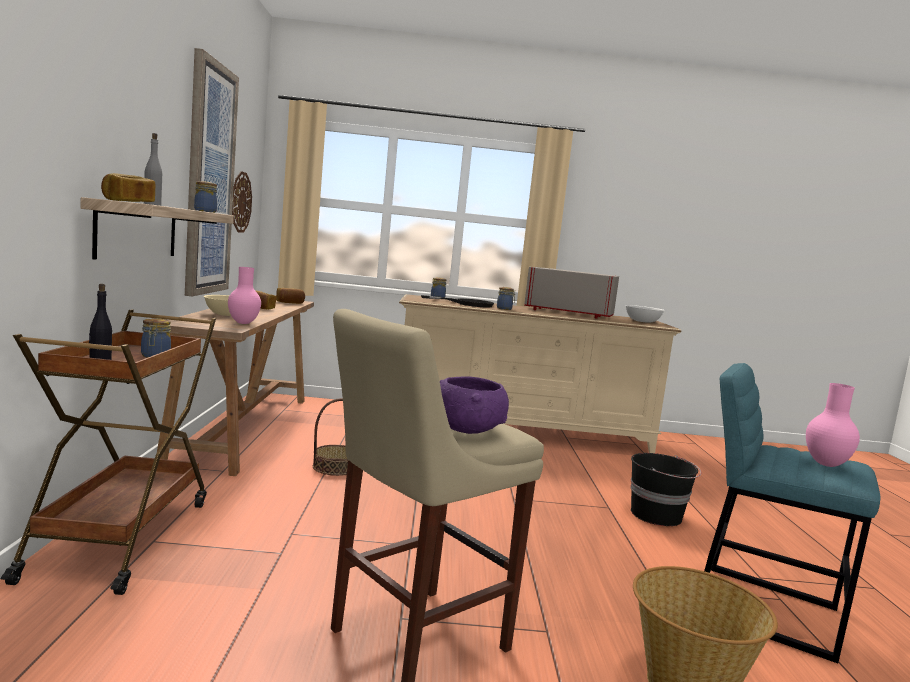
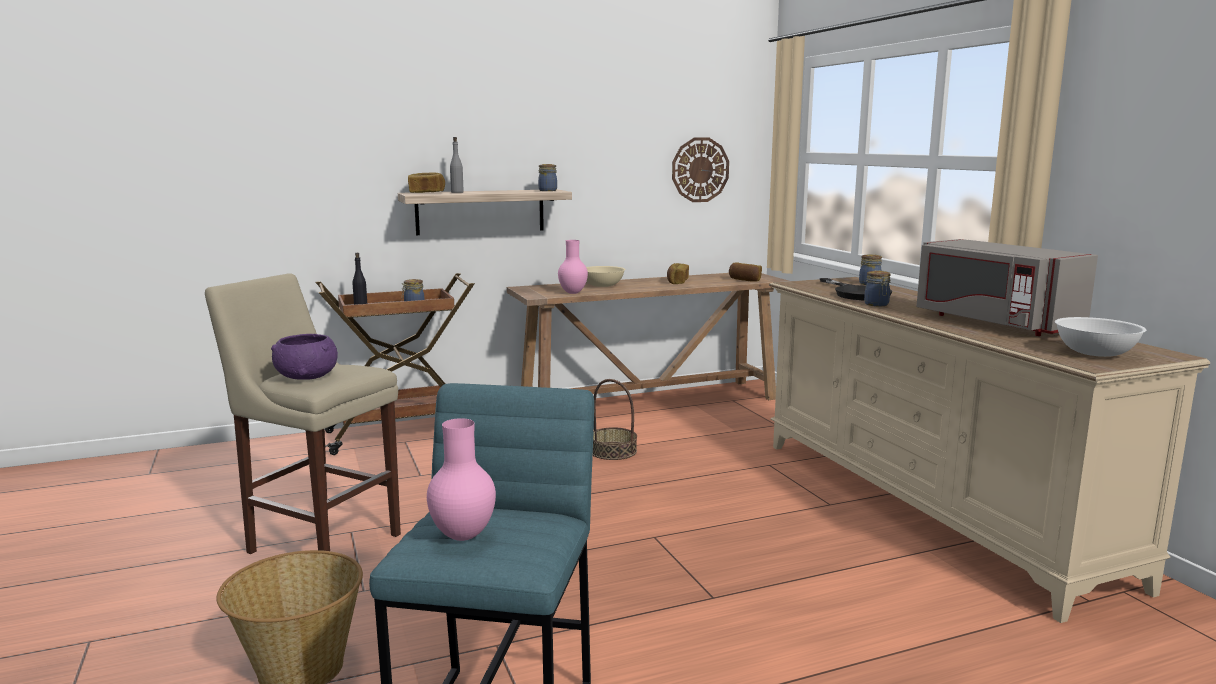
camera: 70 degrees right, 5 degrees up
(209, 180) = (615, 156): picture -> none
(569, 313) = (993, 322): grey microwave -> grey microwave turned 150 degrees clockwise
(657, 515) = (736, 637): black bucket -> none

